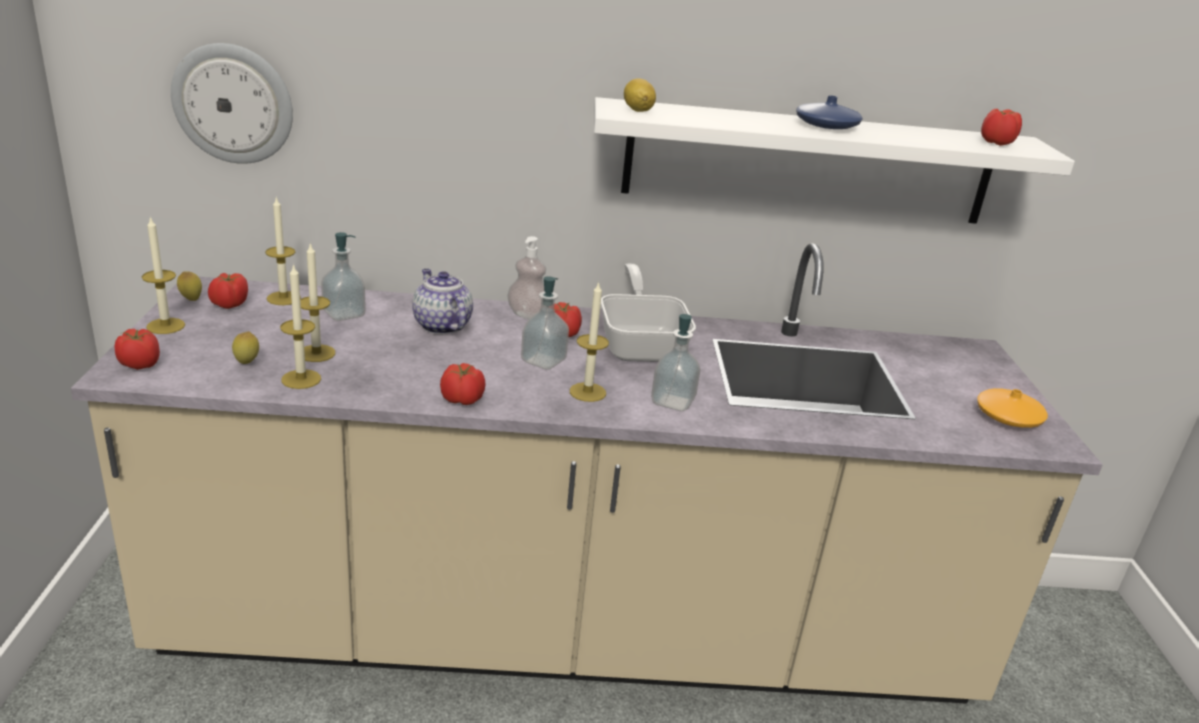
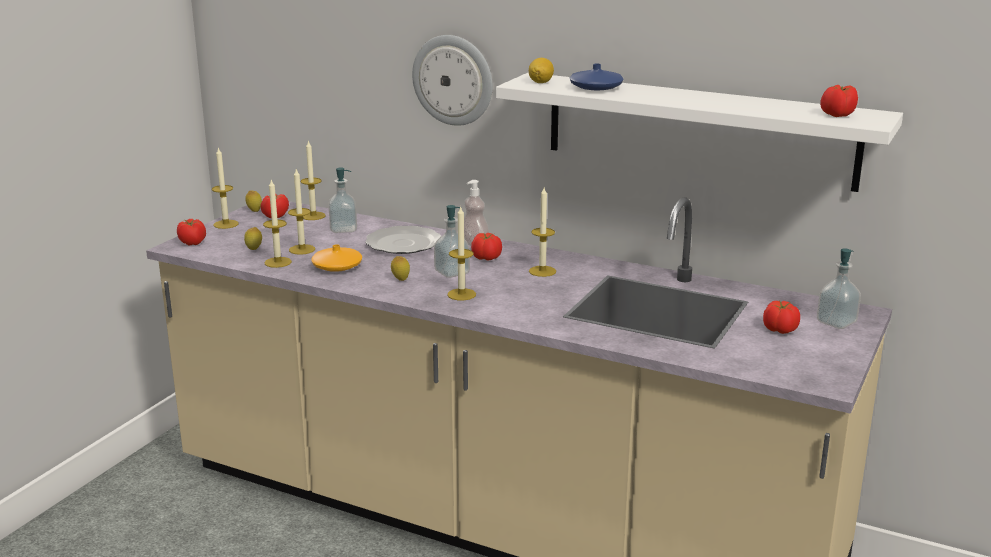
camera: 30 degrees right, 5 degrees down
(233, 104) = (296, 75): wall clock -> wall clock (453, 80)
(441, 325) = (402, 243): teapot -> plate
(462, 400) = (368, 287): tomato -> tomato (780, 330)
(493, 382) = (400, 280): none -> lemon
(641, 343) = (542, 271): frying pan -> candle
(672, 401) = (519, 308): soap dispenser -> soap dispenser (836, 322)
(826, 126) = (690, 97): blue vase -> blue vase (596, 88)
(1008, 417) = (808, 360): orange vase -> orange vase (337, 266)

